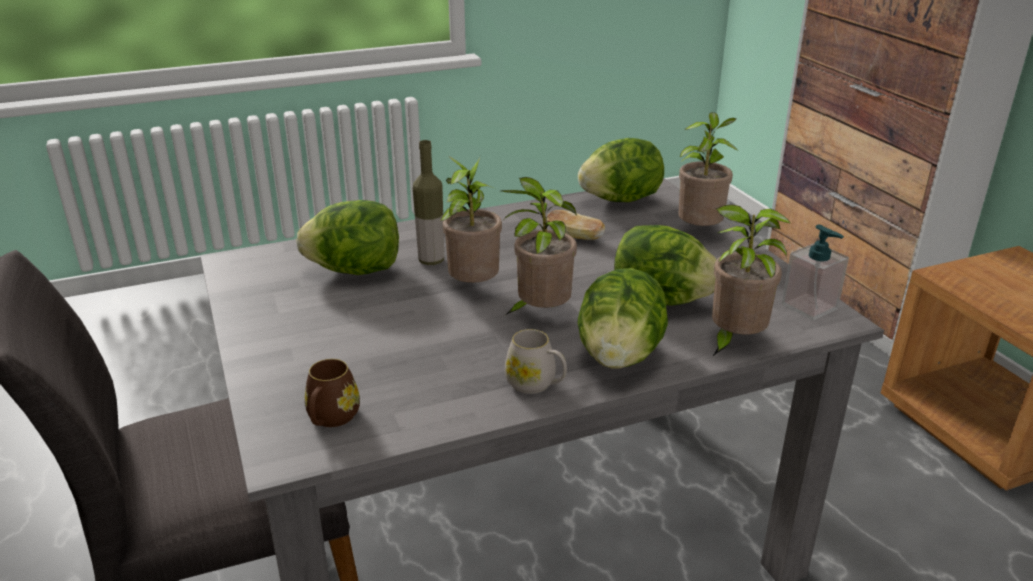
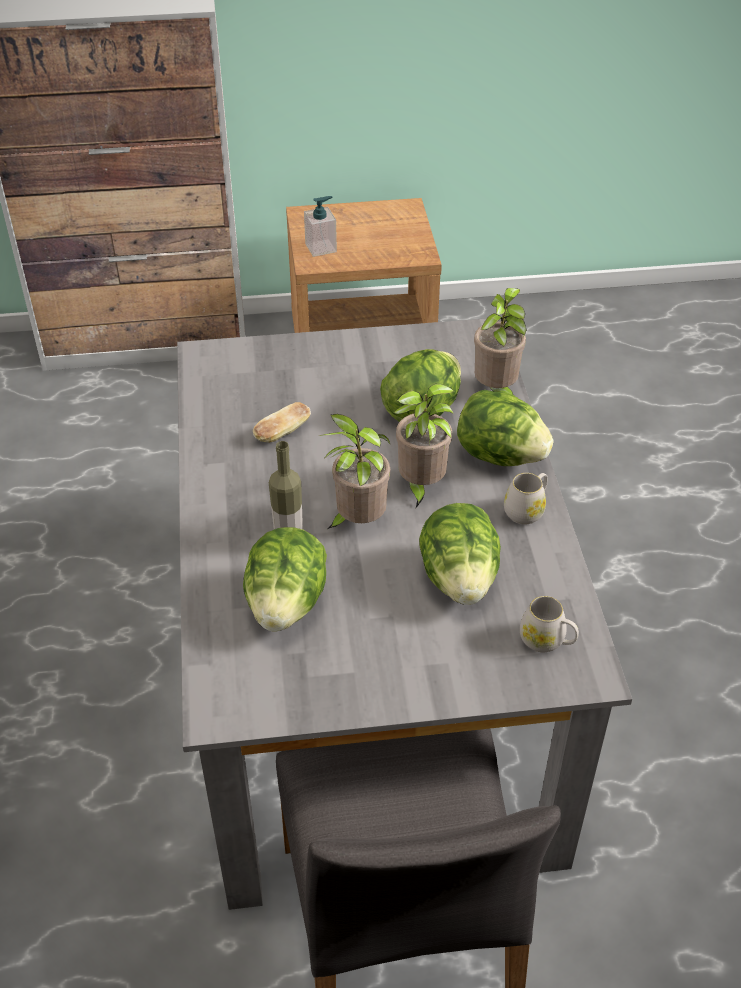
camera: 75 degrees left, 15 degrees up
(331, 419) = (547, 641): brown mug -> white mug
(620, 200) = (215, 383): lettuce -> lettuce (459, 579)
(699, 232) = (310, 354): potted plant -> none
(809, 307) = (459, 338): soap dispenser -> soap dispenser (321, 248)

